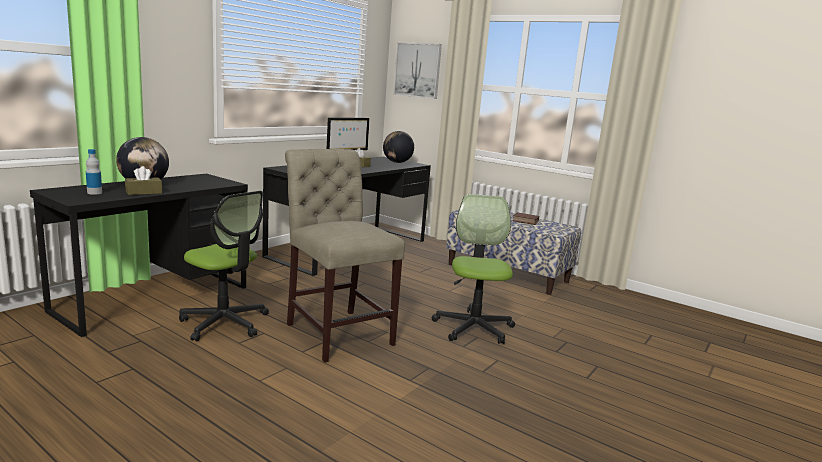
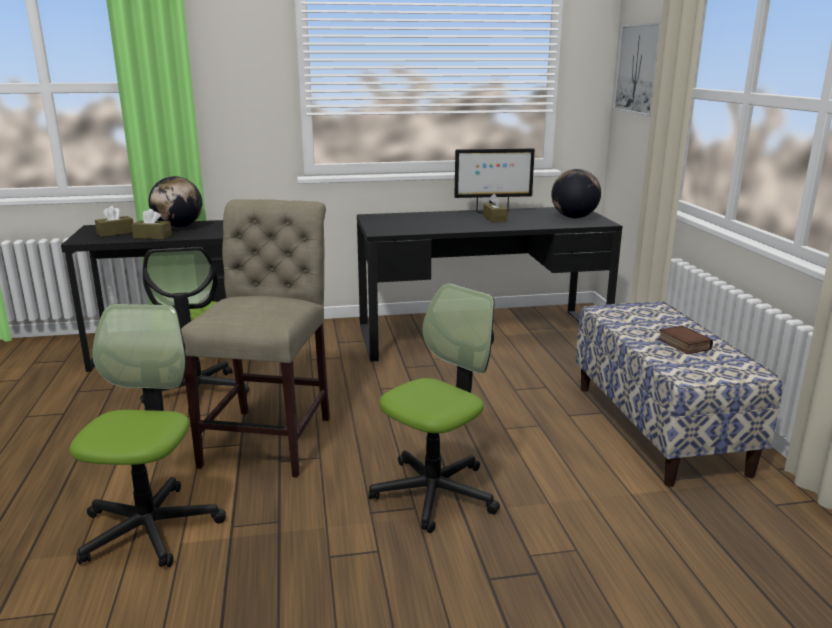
camera: 45 degrees right, 5 degrees up
(94, 193) = (115, 233): bottle -> brown tissue box
(365, 401) = (149, 528): none -> office chair

